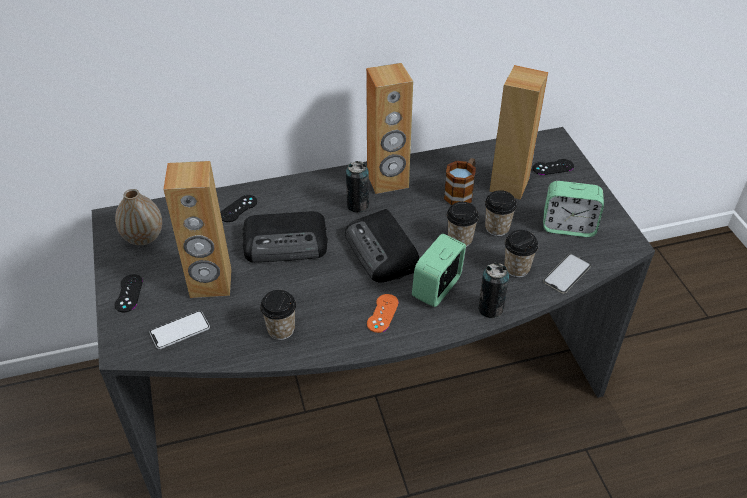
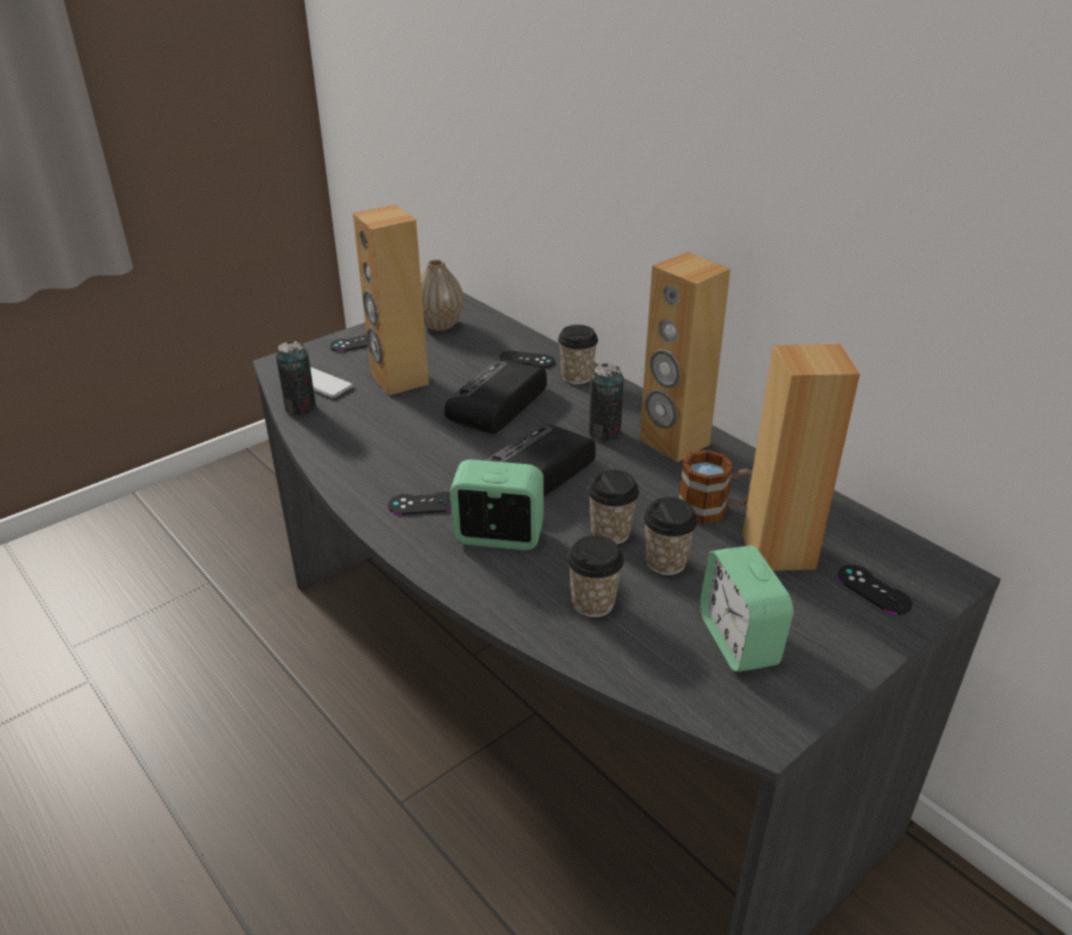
camera: 65 degrees right, 10 degrees down
(281, 329) = (355, 441): cup -> cup (576, 377)
(287, 243) = (496, 405): radio -> radio turned 60 degrees clockwise
(382, 313) = (424, 504): orange game controller -> black game controller
(490, 309) = (490, 596): can -> can (300, 408)
(567, 273) = (623, 662): phone -> none

